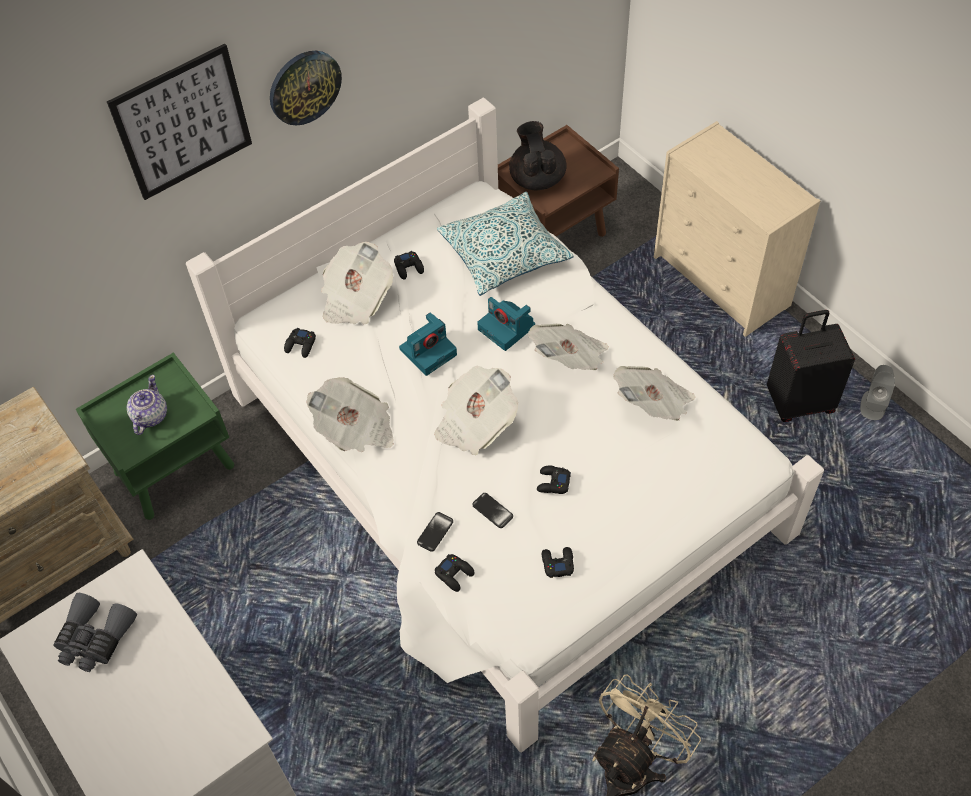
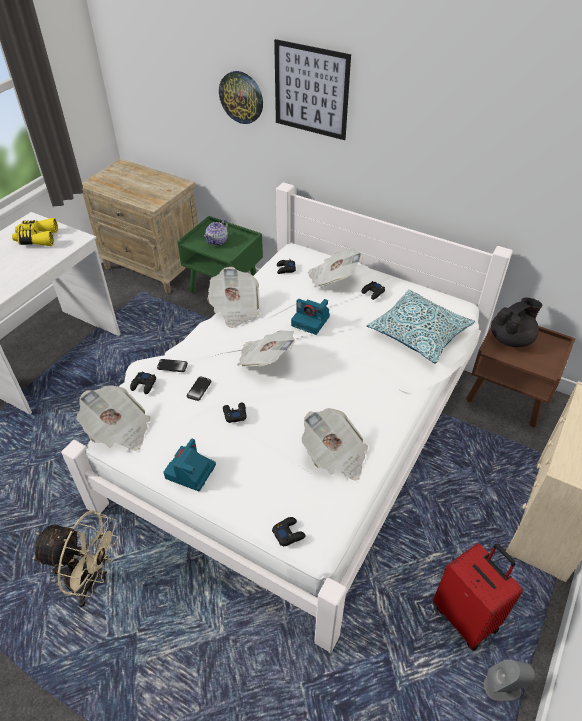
camera: 65 degrees right, 10 degrees down
(94, 639) = (37, 238): grey binoculars -> yellow binoculars
(150, 416) = (217, 241): teapot -> teapot turned 135 degrees clockwise
(304, 87) = (390, 129): wall clock -> wall clock (241, 97)
(508, 328) = (354, 353): camera -> camera (190, 472)
(557, 563) = (169, 436): black game controller -> black game controller (288, 533)
(570, 358) = (348, 393): newspaper -> newspaper (118, 430)
(799, 402) = (466, 617): black suitcase -> red suitcase

